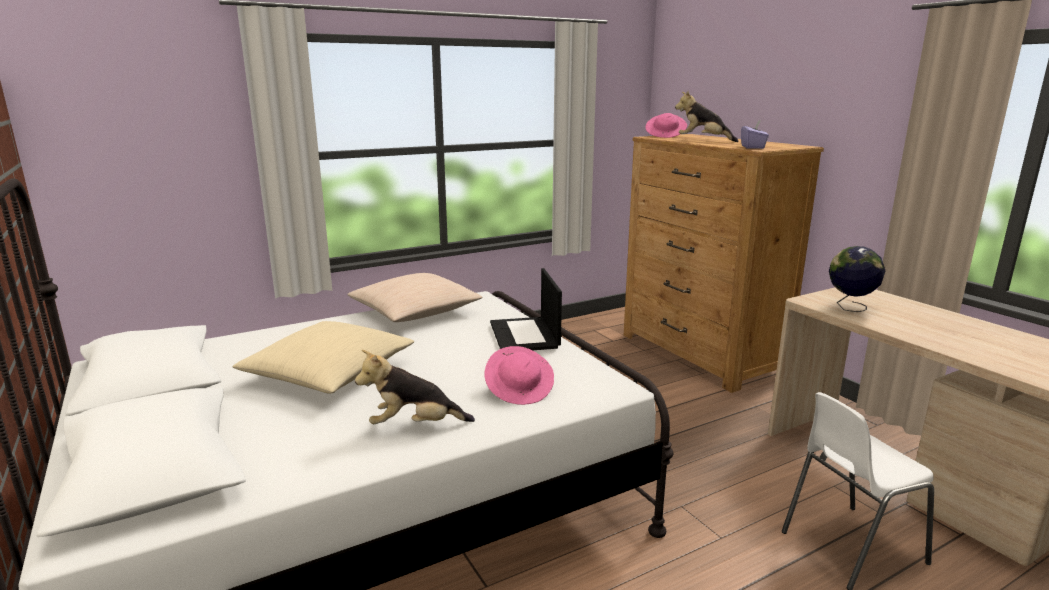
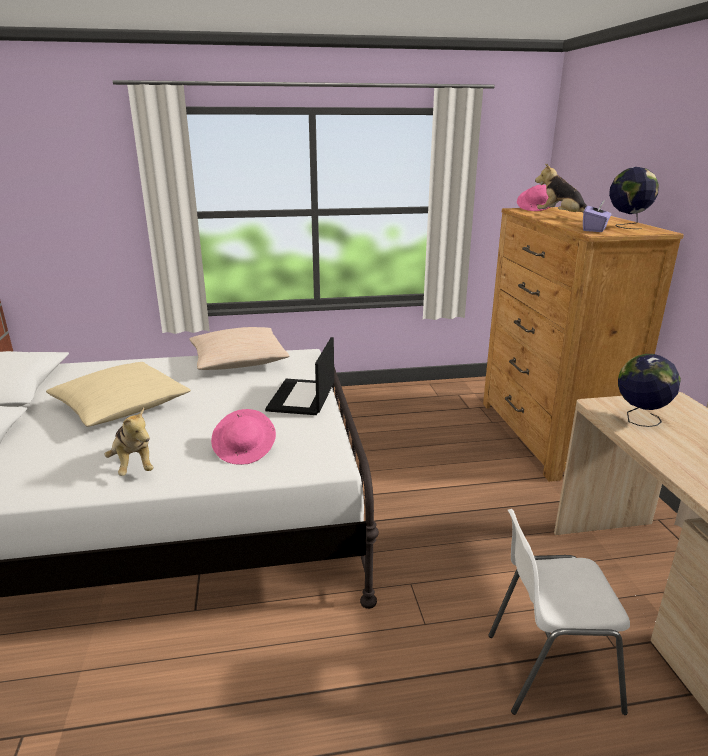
camera: 20 degrees right, 5 degrees up
(414, 425) = (134, 466): plush toy -> plush toy turned 135 degrees counterclockwise
(770, 144) = (627, 226): none -> globe

